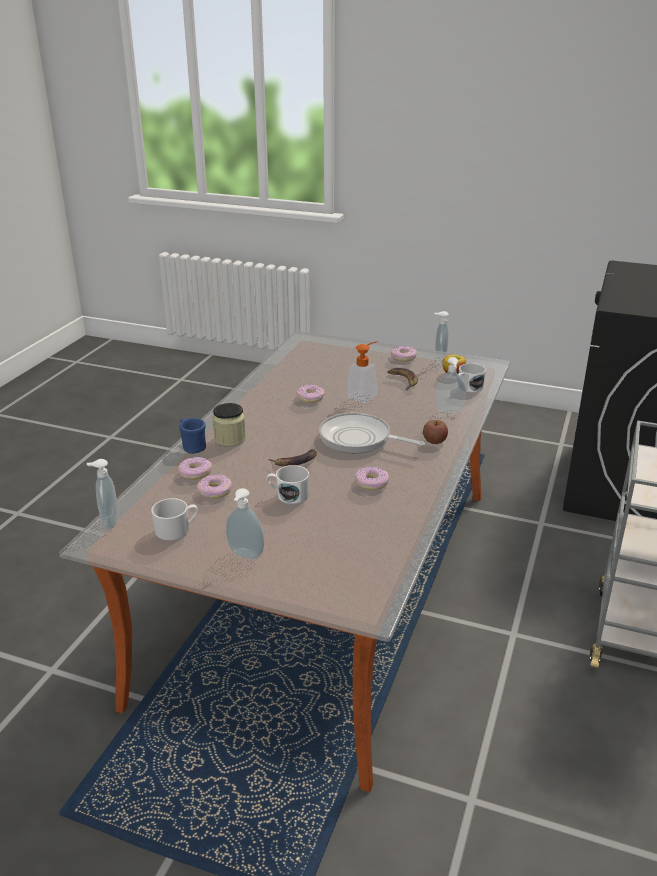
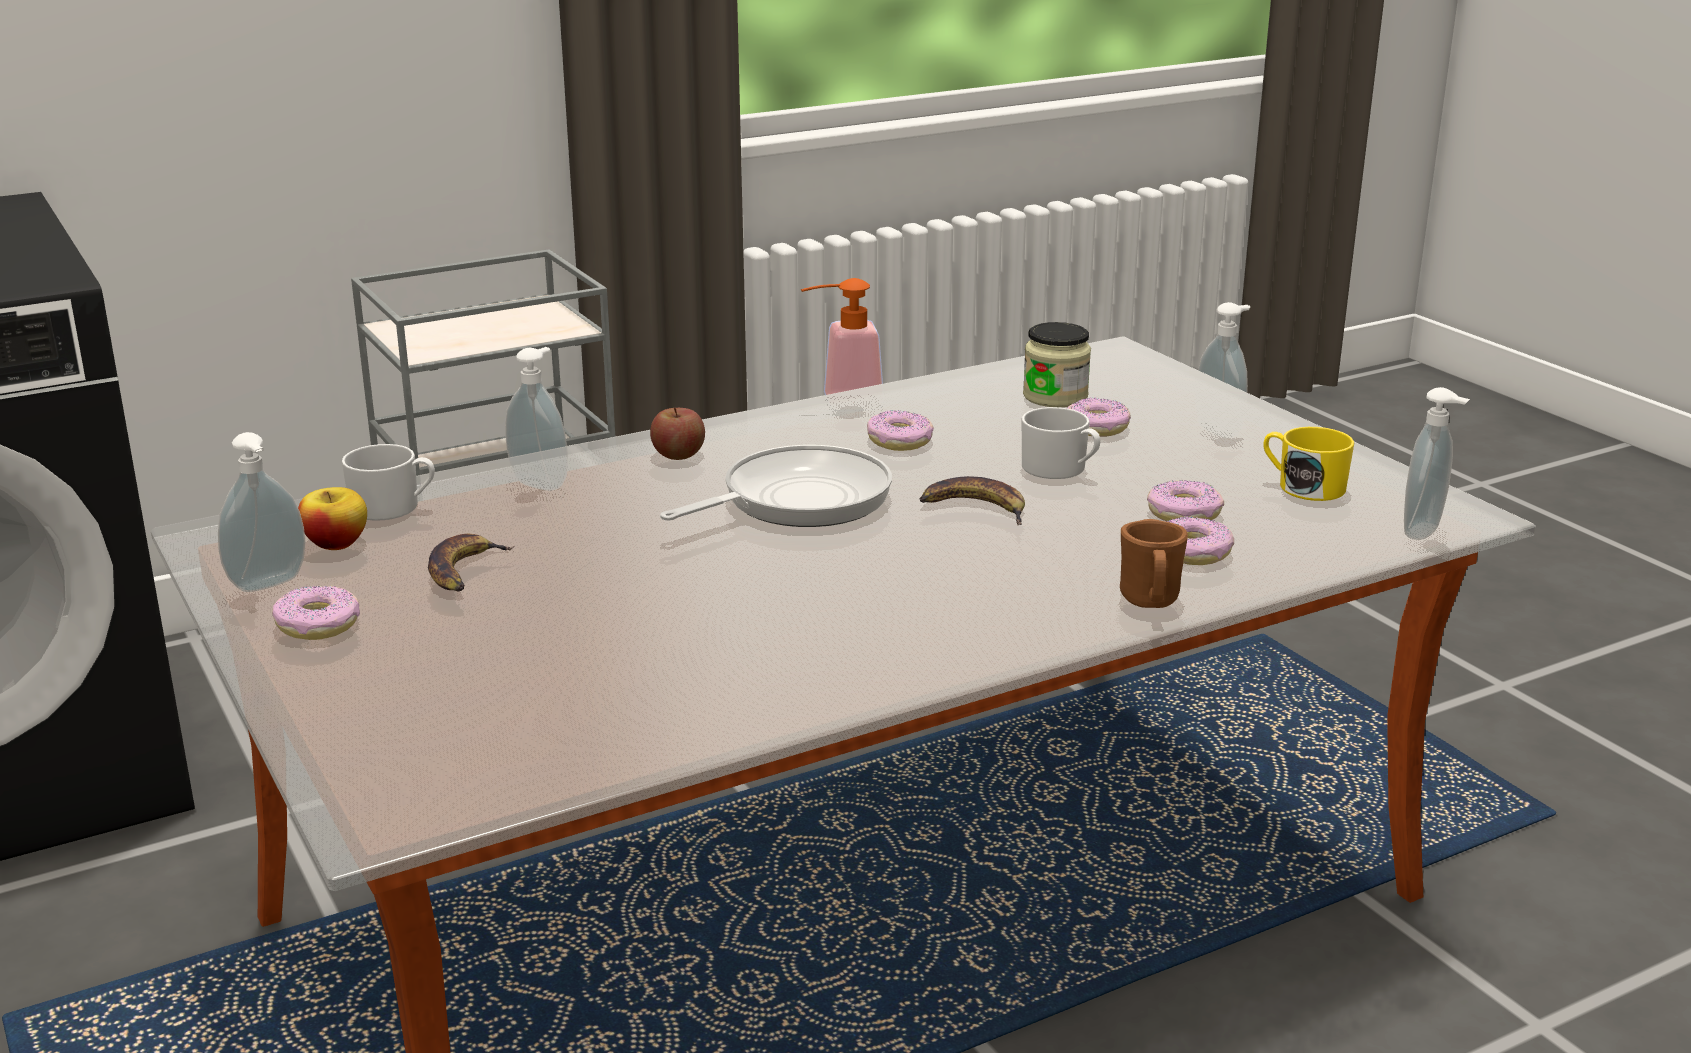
camera: 140 degrees left, 5 degrees down
(177, 530) = (1303, 486): white mug -> yellow mug
(192, 447) = (1150, 602): blue mug -> brown mug
(230, 439) = (1049, 589): jar -> jar (1055, 396)
(310, 398) = (737, 611): donut -> donut (1096, 428)
(359, 439) = (797, 500): frying pan -> frying pan turned 105 degrees counterclockwise
(365, 395) = (613, 571): soap dispenser -> soap dispenser (841, 403)

